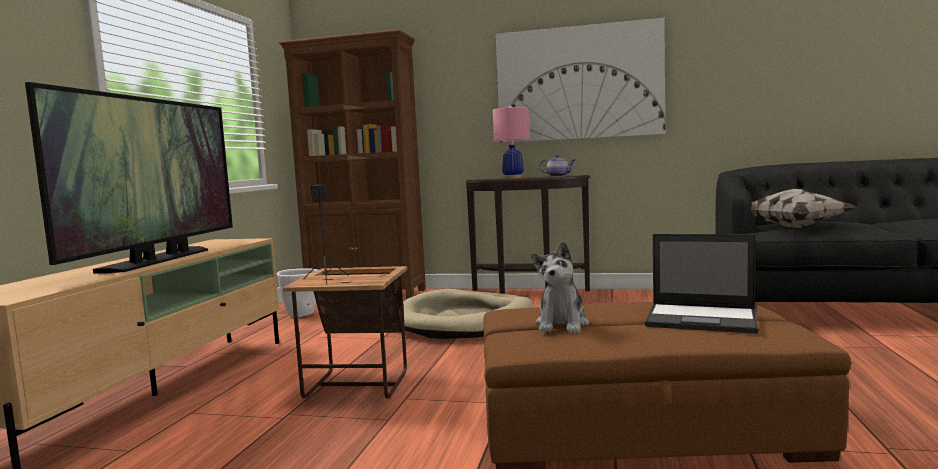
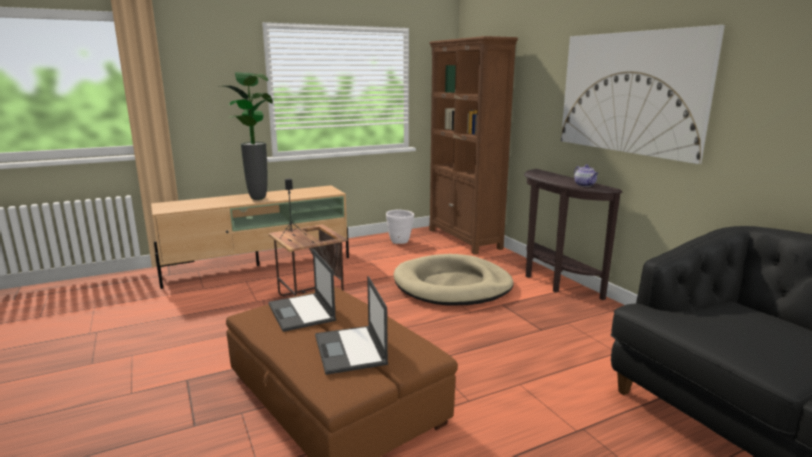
camera: 50 degrees right, 10 degrees up
(158, 260) = (258, 199): television -> potted plant
(513, 178) = (554, 177): pink table lamp -> none
(562, 324) = (302, 312): plush toy -> laptop
(793, 226) = (703, 319): pillow -> none

